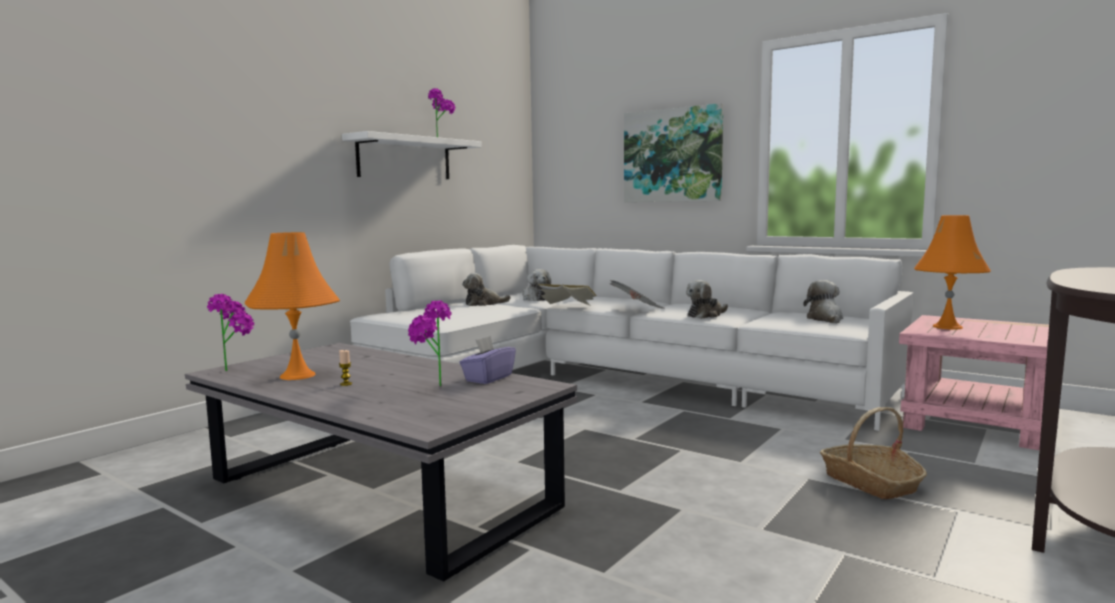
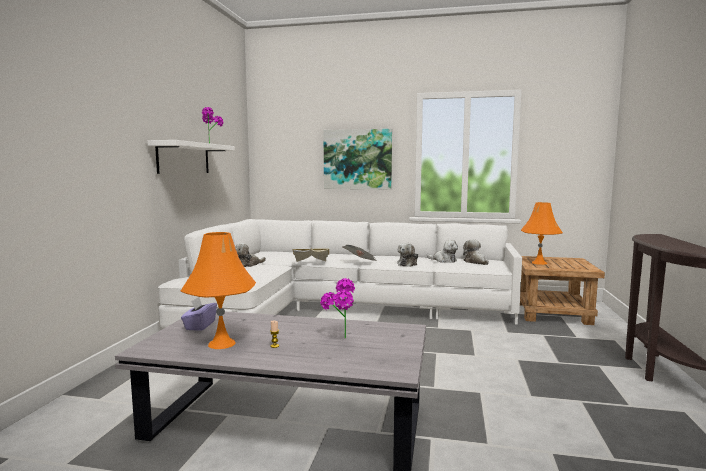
camera: 25 degrees left, 0 degrees up
(236, 369) = (156, 344): potted plant -> none
(488, 378) = (365, 327): purple tissue box -> purple tissue box (199, 325)
(535, 298) = (278, 258): plush toy -> plush toy (443, 260)
(871, 482) = (547, 356): basket -> none
(977, 422) = (553, 313): pink side table -> brown side table

